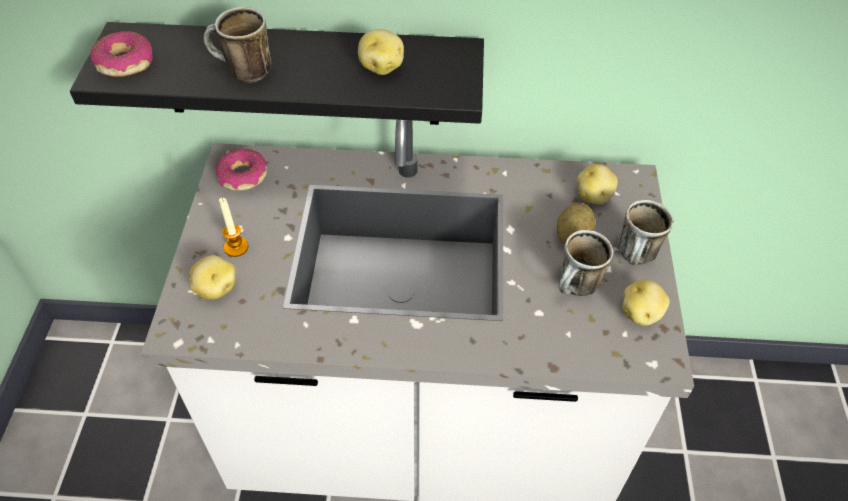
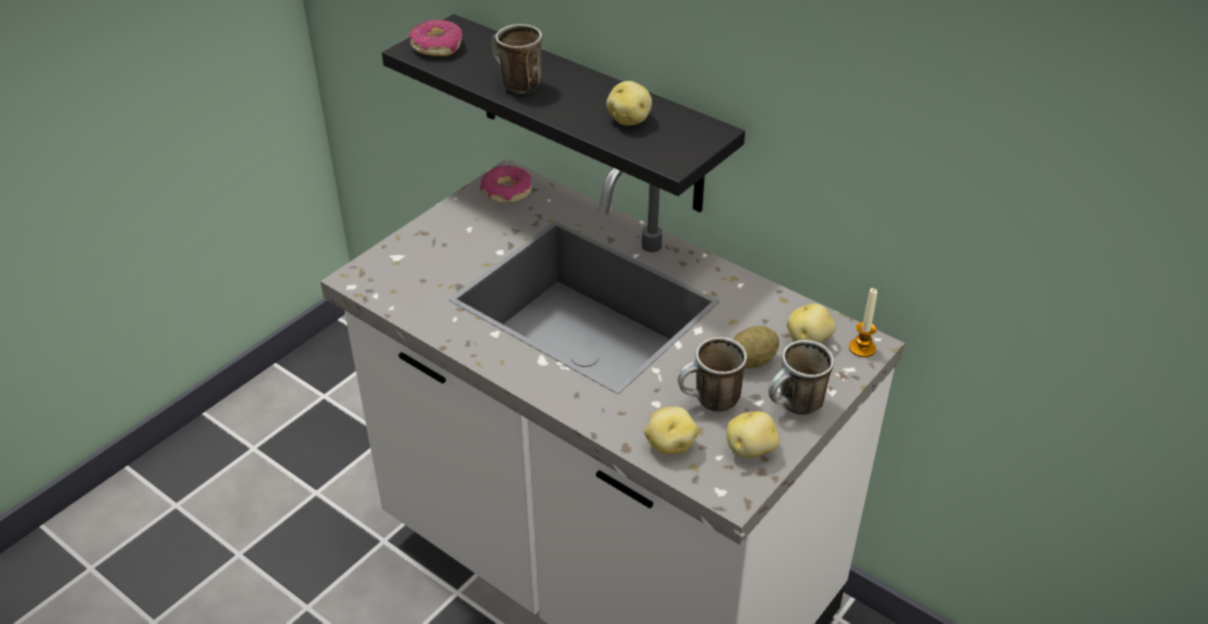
camera: 35 degrees right, 10 degrees down
(215, 288) = (411, 262): potato -> potato (669, 444)
(236, 247) = (453, 241): candle -> candle (862, 348)

